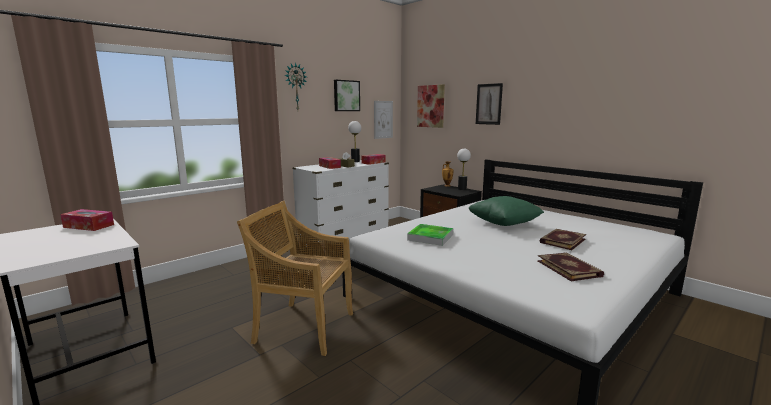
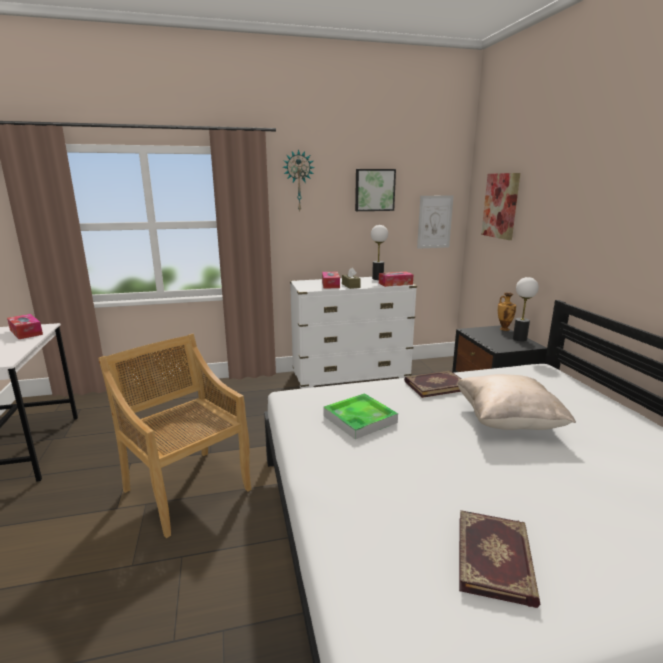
camera: 30 degrees right, 5 degrees up
(489, 104) = (575, 209): picture -> none
(503, 224) = (507, 422): green pillow -> beige pillow
(562, 241) = (564, 489): book -> book (435, 385)

